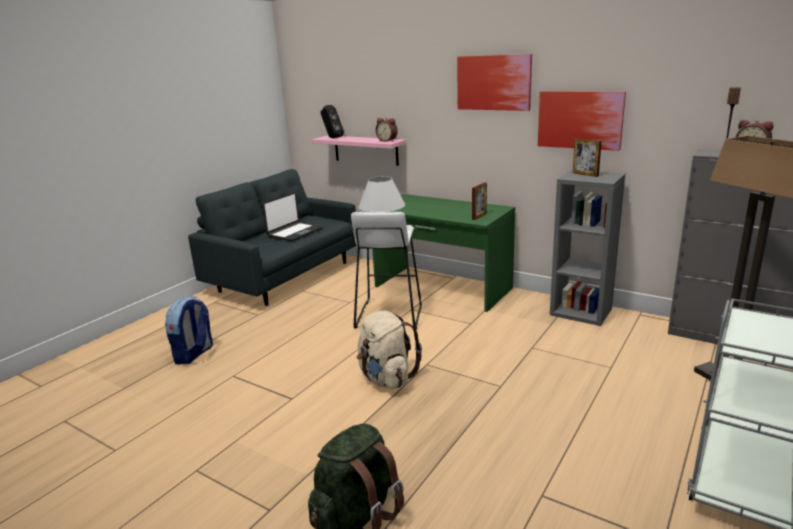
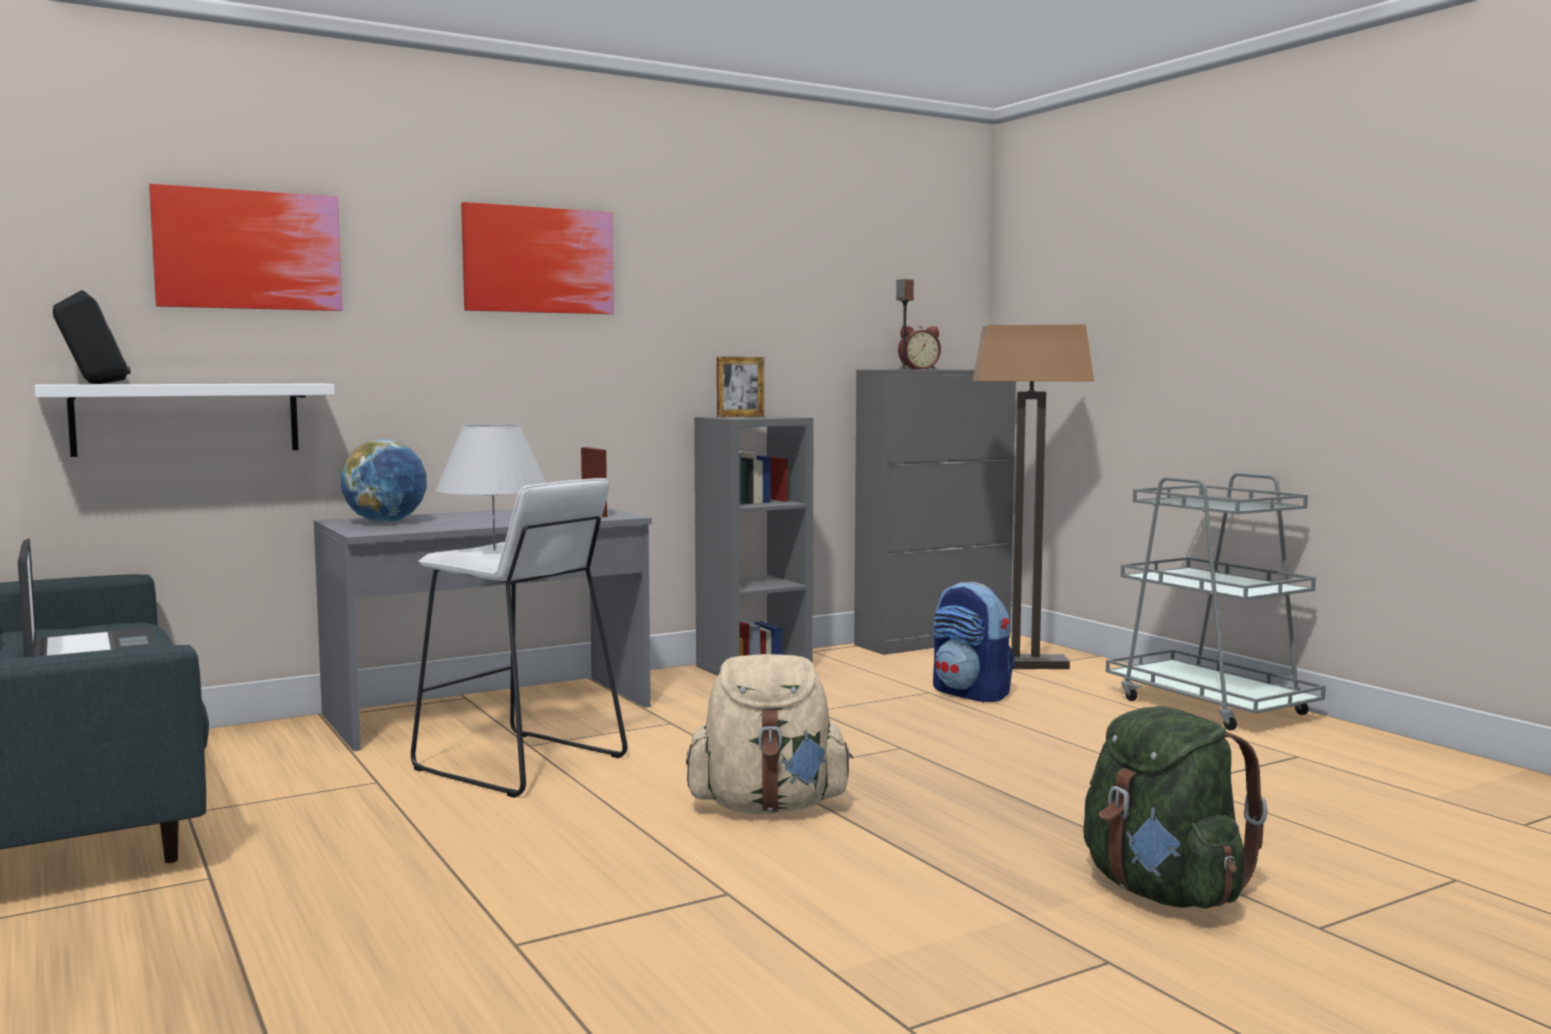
camera: 65 degrees left, 15 degrees down
(194, 354) = (284, 987): backpack -> backpack (971, 694)
(365, 150) = (187, 418): pink shelf -> white shelf
(388, 140) = (292, 383): alarm clock -> none
(409, 202) = (385, 522): none -> globe
(442, 288) = (489, 711): green desk -> grey desk
(580, 120) = (694, 331): picture -> picture (248, 250)

